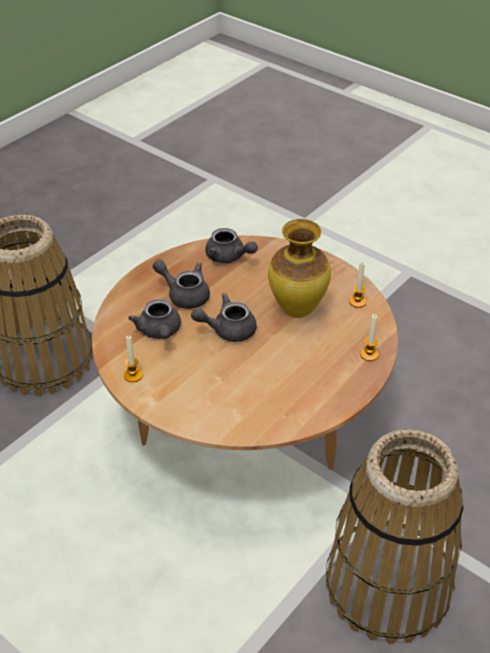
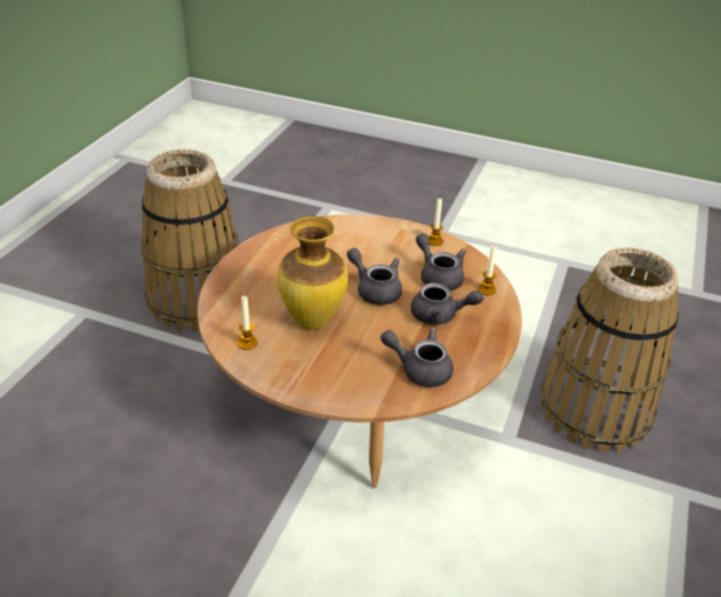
camera: 160 degrees right, 5 degrees down
(227, 330) = (375, 290): grey teapot -> grey teapot turned 105 degrees counterclockwise
(369, 354) = (226, 292): candle -> candle (486, 289)

